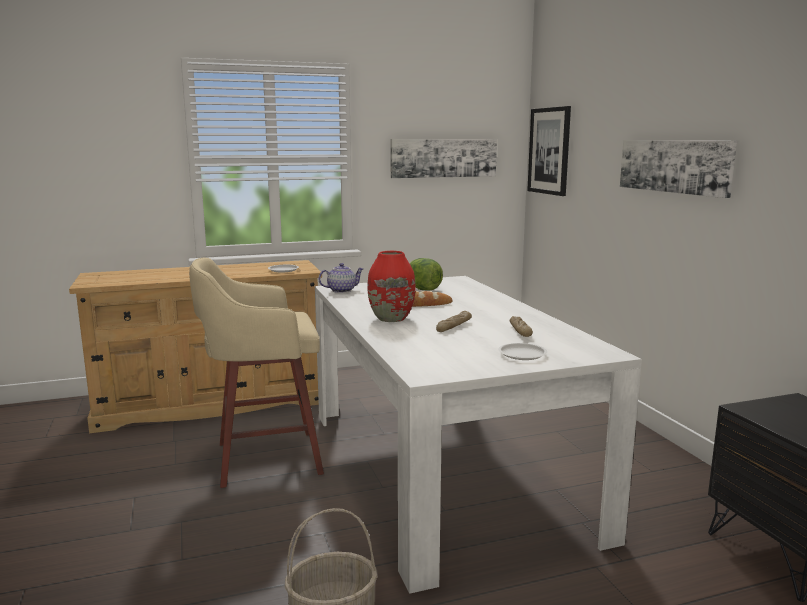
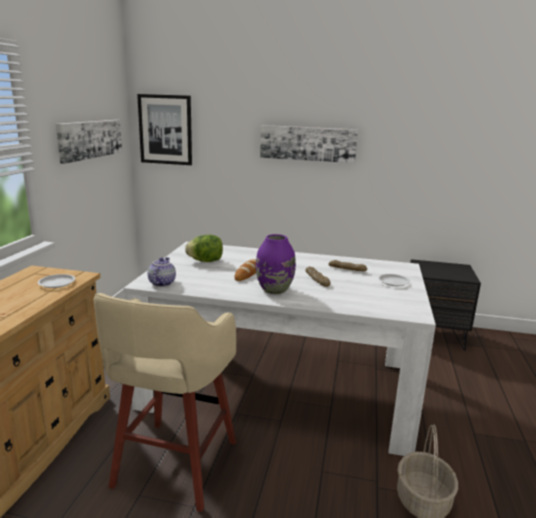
camera: 60 degrees left, 5 degrees up
(391, 318) = (274, 290): red vase -> purple vase

